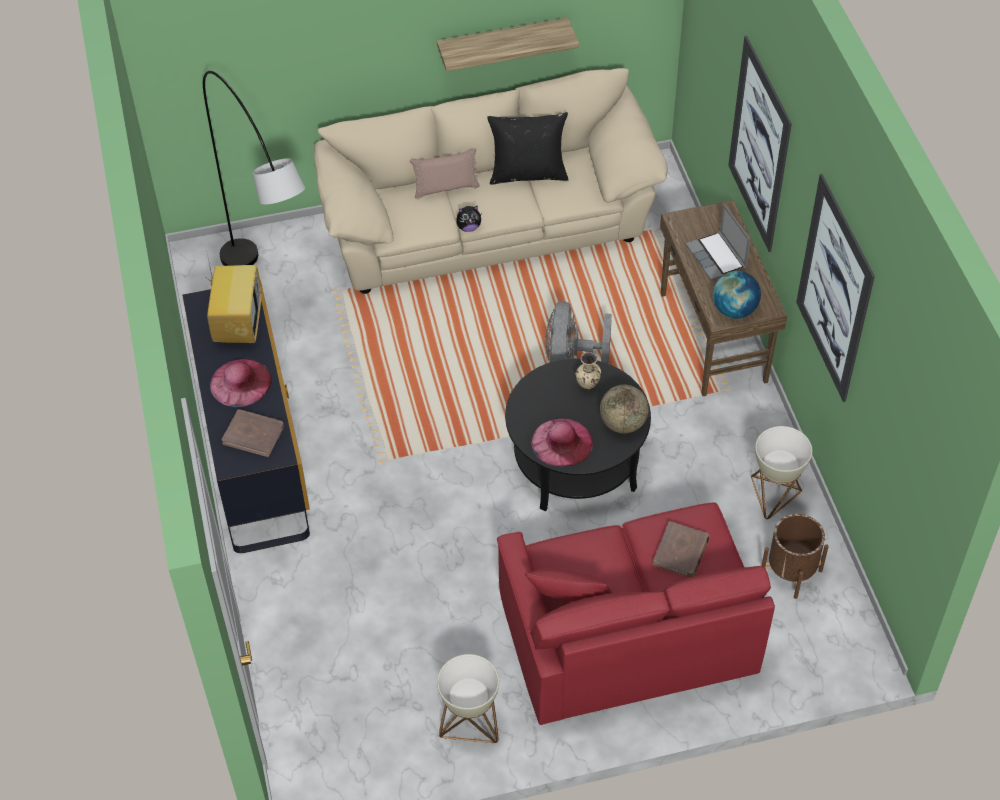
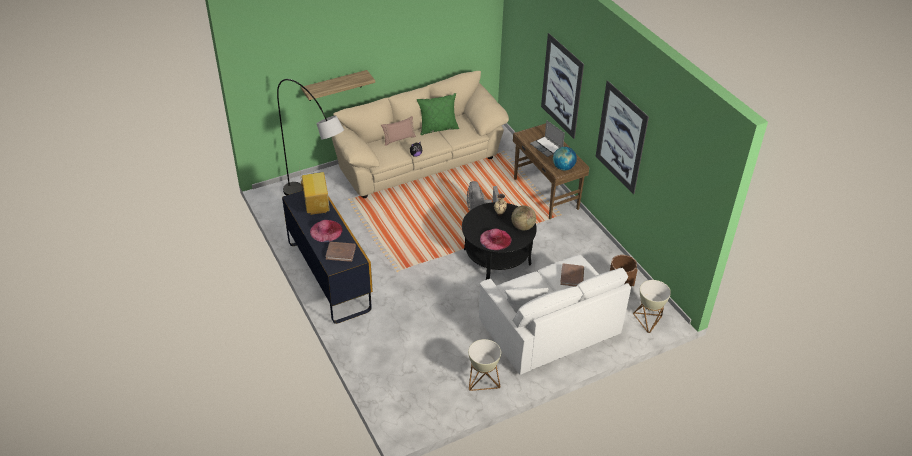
camera: 15 degrees left, 10 degrees down
(503, 42) = (419, 62): shelf -> shelf (335, 85)
(528, 173) = (438, 128): black pillow -> green pillow
(627, 635) = (549, 328): red sofa -> white sofa
(774, 495) = (599, 256): planter -> planter (648, 320)

